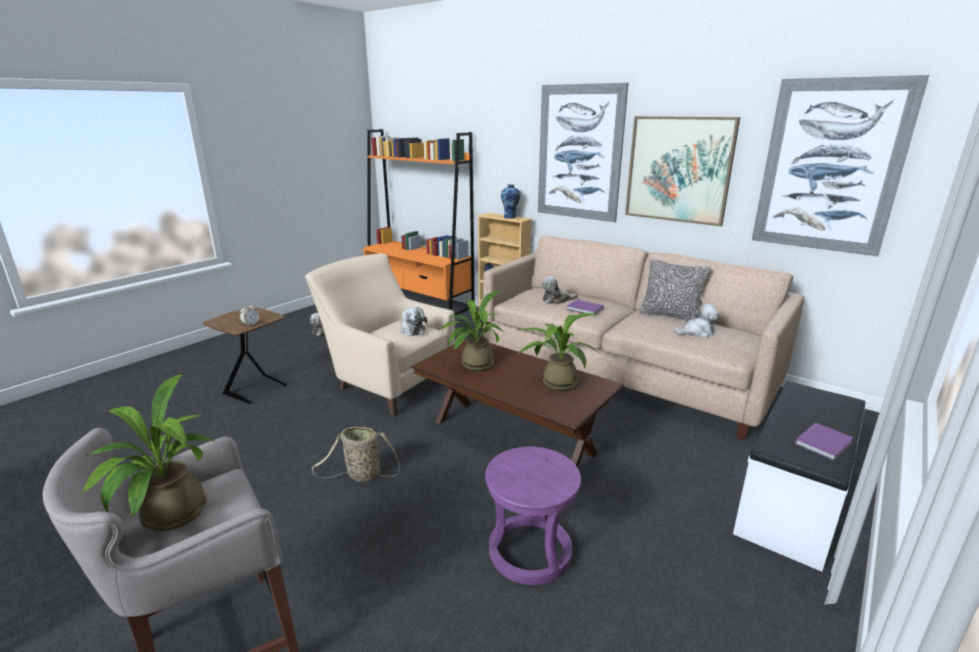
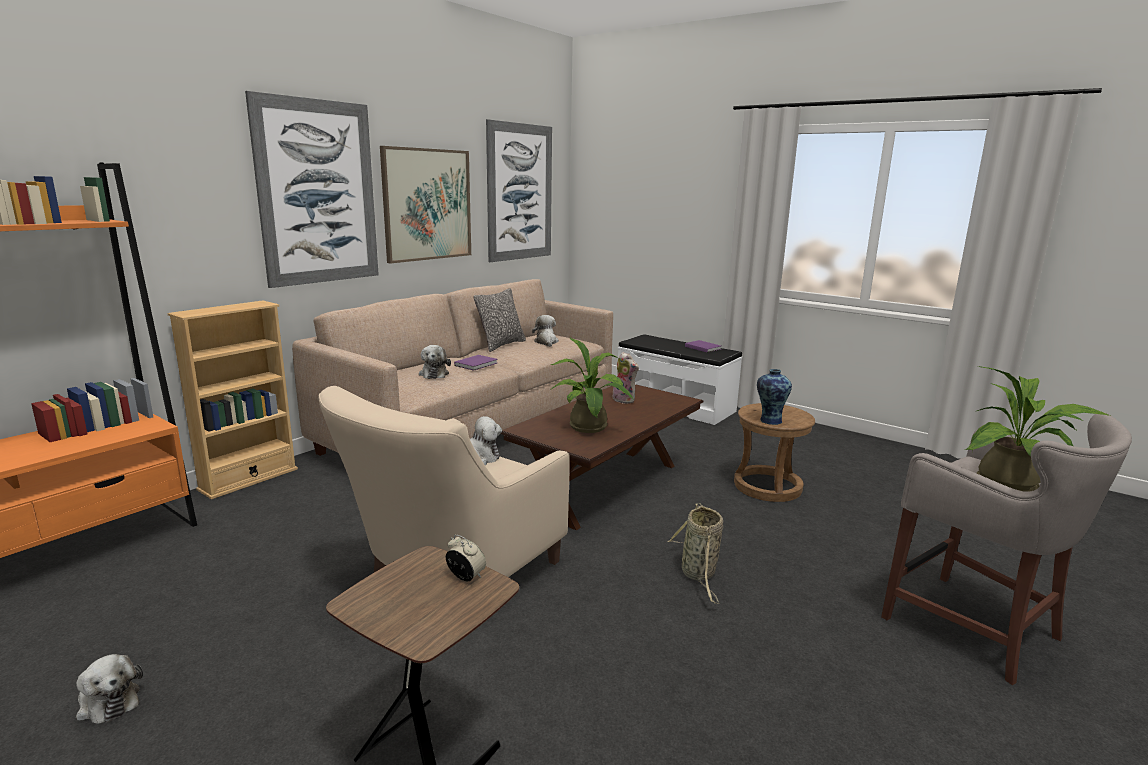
camera: 90 degrees left, 5 degrees down
(510, 217) = (238, 305): vase -> vase (769, 420)
(530, 552) = (768, 486): purple stool -> brown stool
(555, 382) = (625, 400): potted plant -> plush toy

